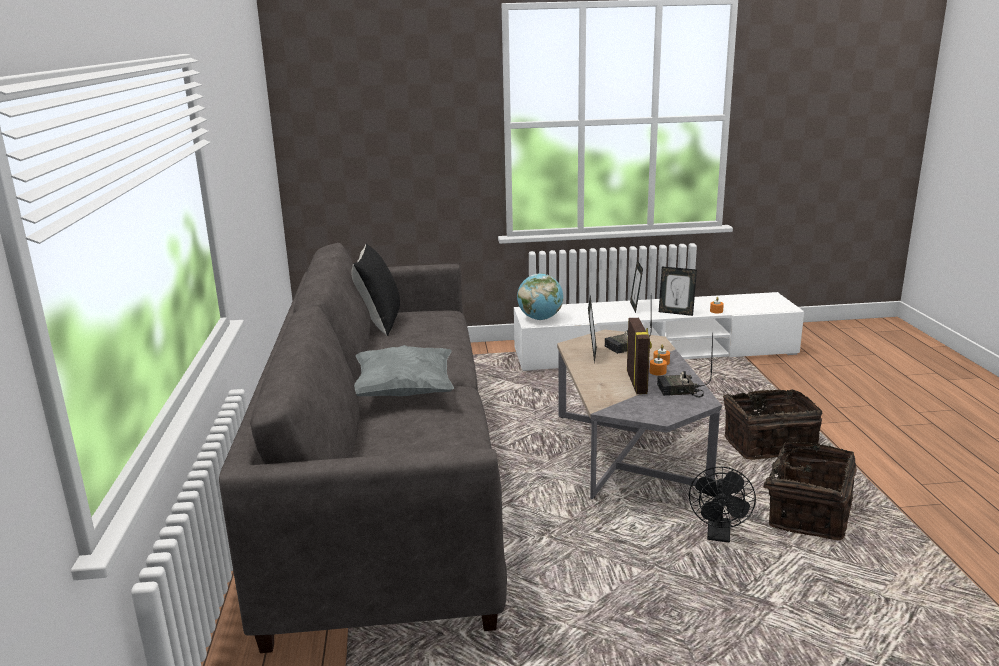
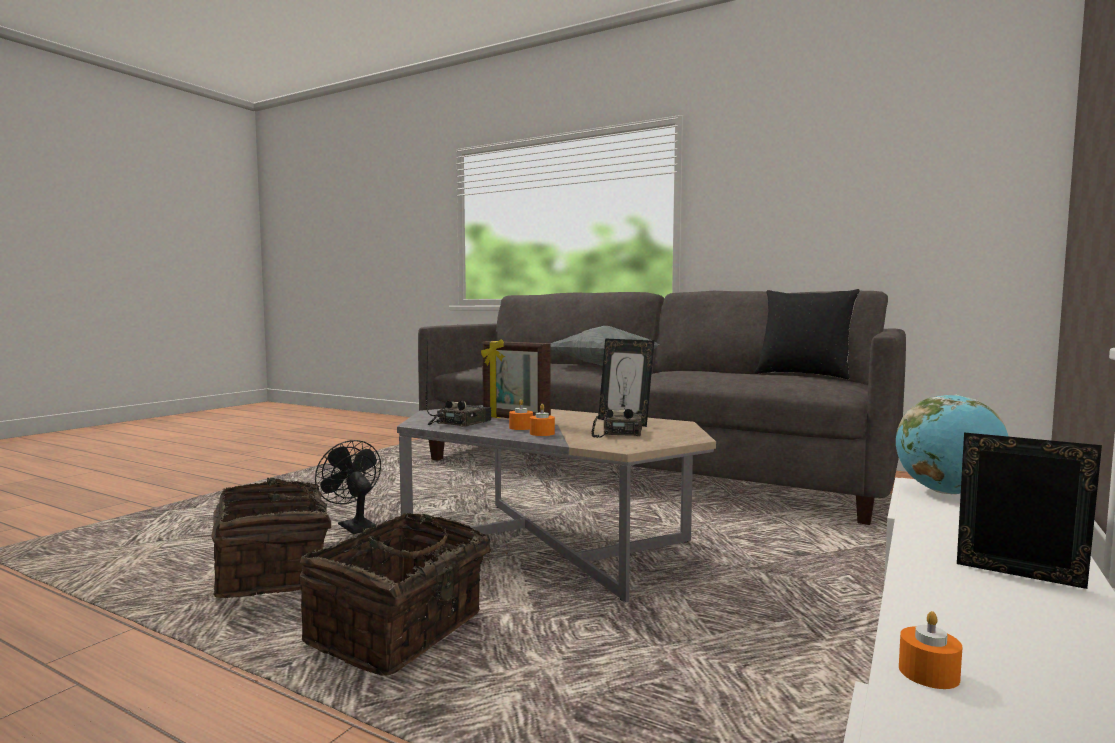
camera: 125 degrees right, 15 degrees down
(676, 313) = (936, 606): picture frame -> none

